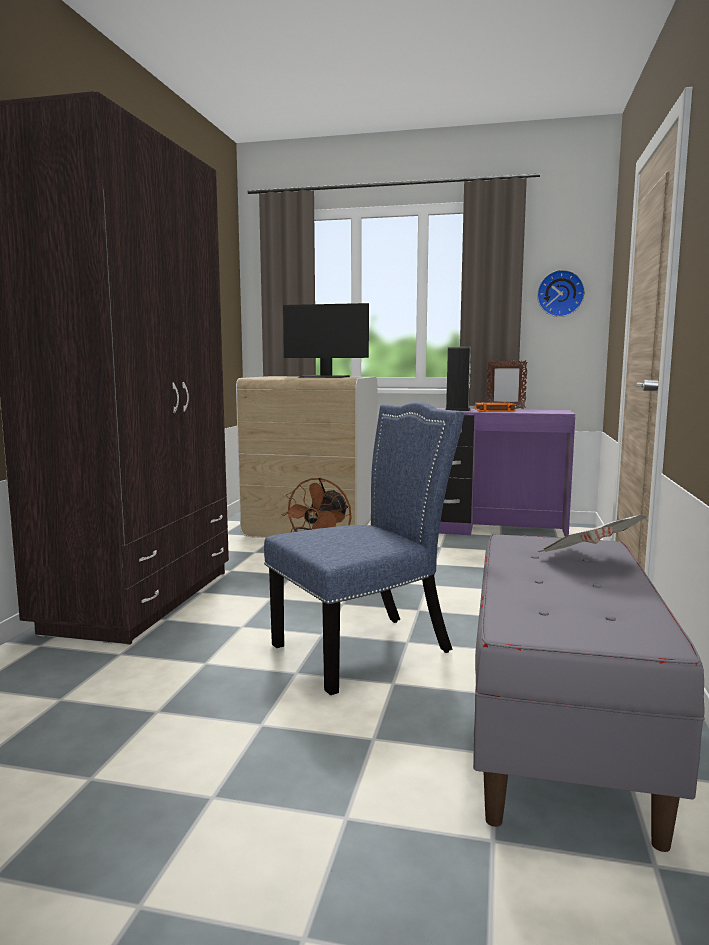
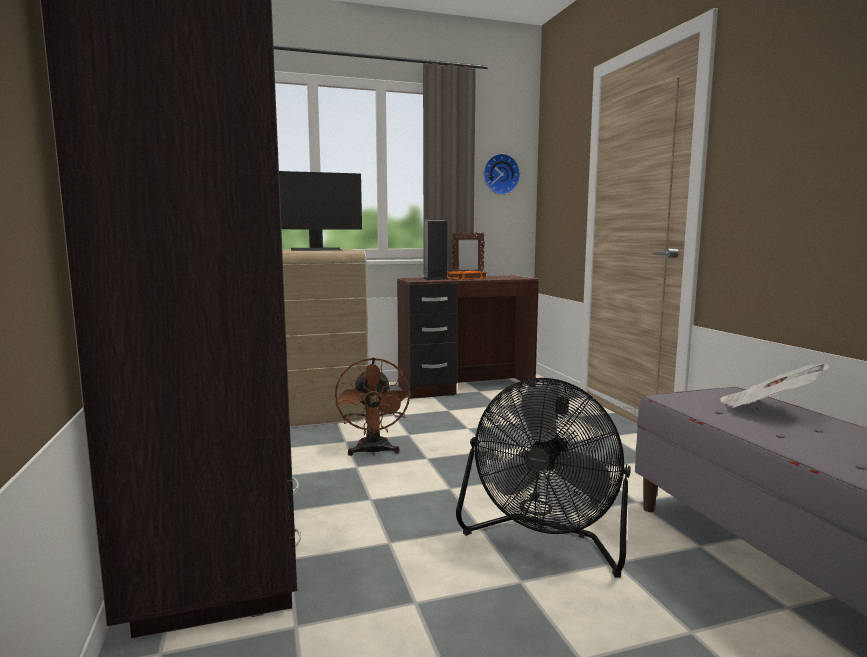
camera: 30 degrees left, 0 degrees up
(360, 651) = (541, 537): blue chair -> black fan
(492, 531) = (467, 388): purple desk -> brown desk

